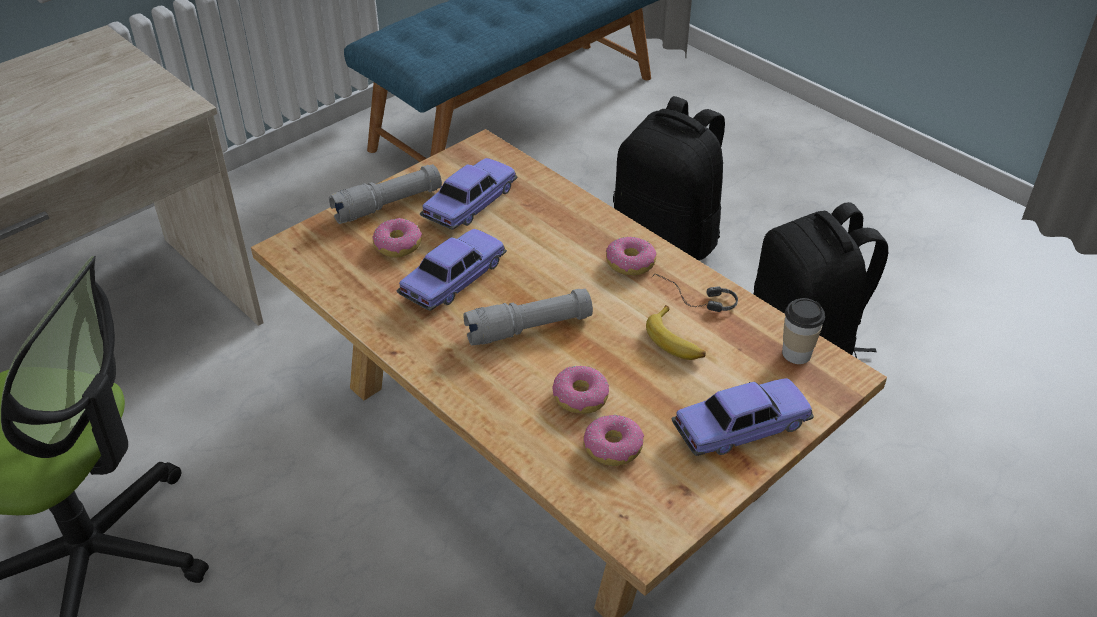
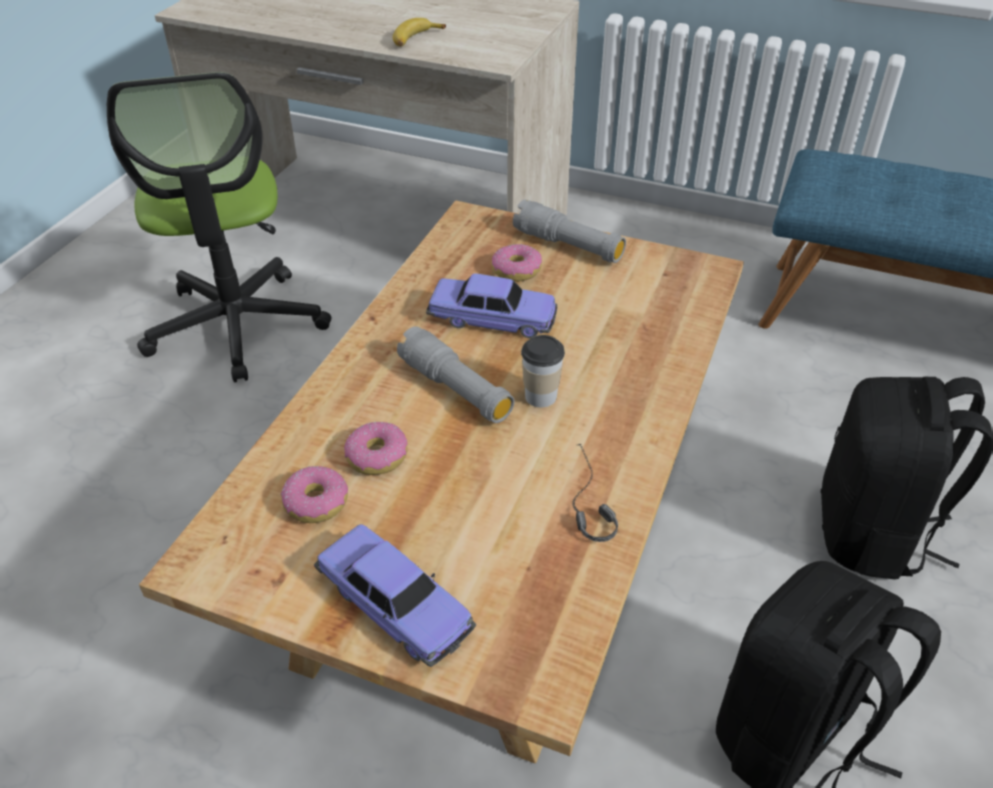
camera: 65 degrees right, 0 degrees up
(470, 204) = (612, 292): toy car -> none
(630, 263) = (611, 431): donut -> none
(676, 341) = (506, 506): banana -> banana (415, 40)
(796, 353) = (554, 627): cup -> cup (540, 396)

